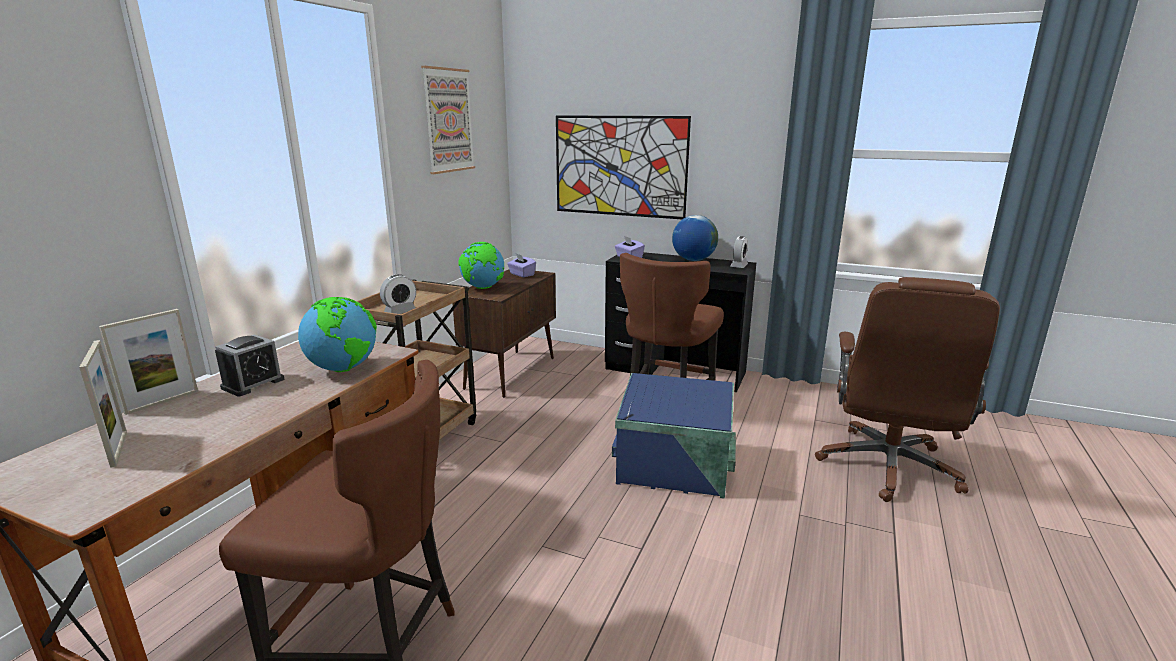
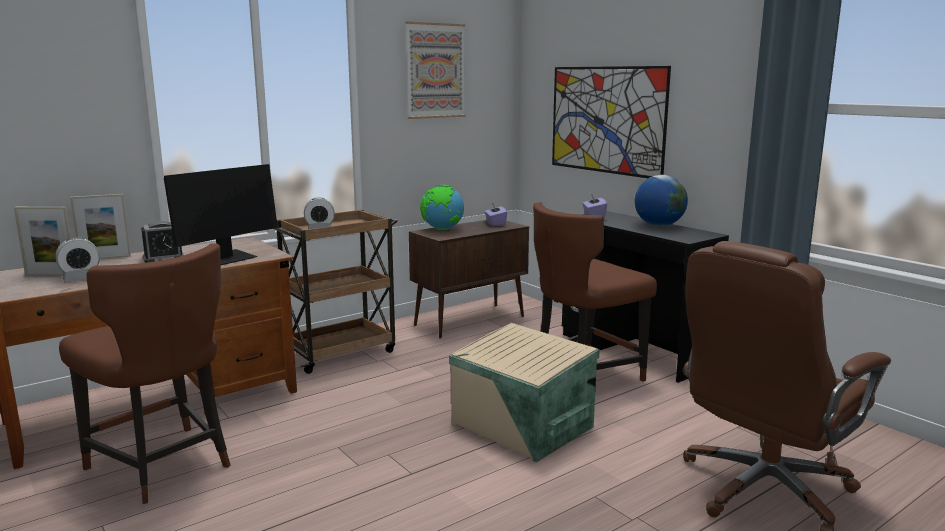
camera: 30 degrees right, 5 degrees down
(119, 449) = (50, 275): picture frame -> picture frame turned 90 degrees clockwise
(343, 369) = (226, 259): globe -> monitor
(674, 467) = (522, 426): blue storage box -> beige storage box
(739, 266) = (698, 235): alarm clock -> alarm clock (81, 279)

